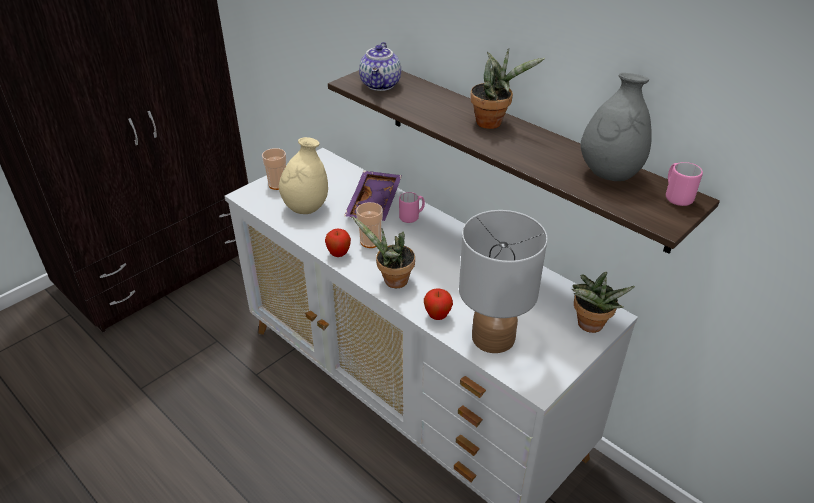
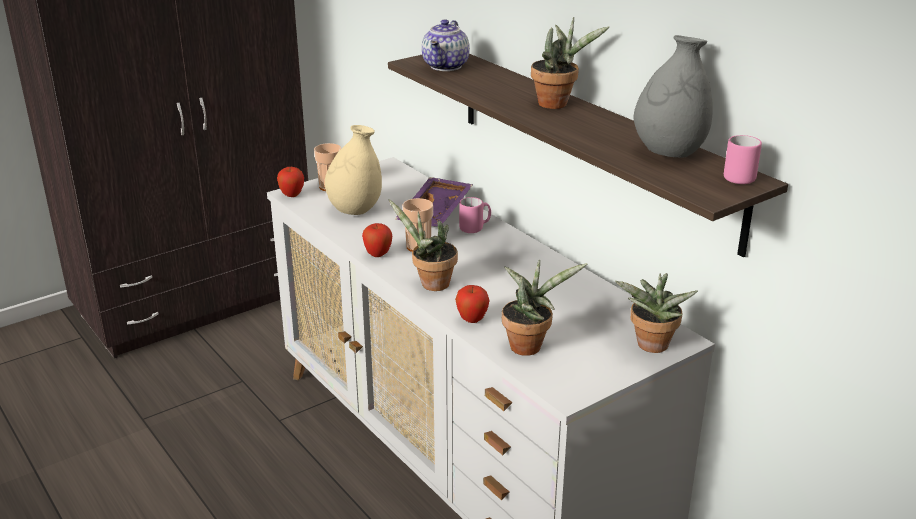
camera: 10 degrees right, 10 degrees down
(247, 197) = (292, 195): none -> apple
(492, 337) = (529, 345): grey table lamp -> potted plant

